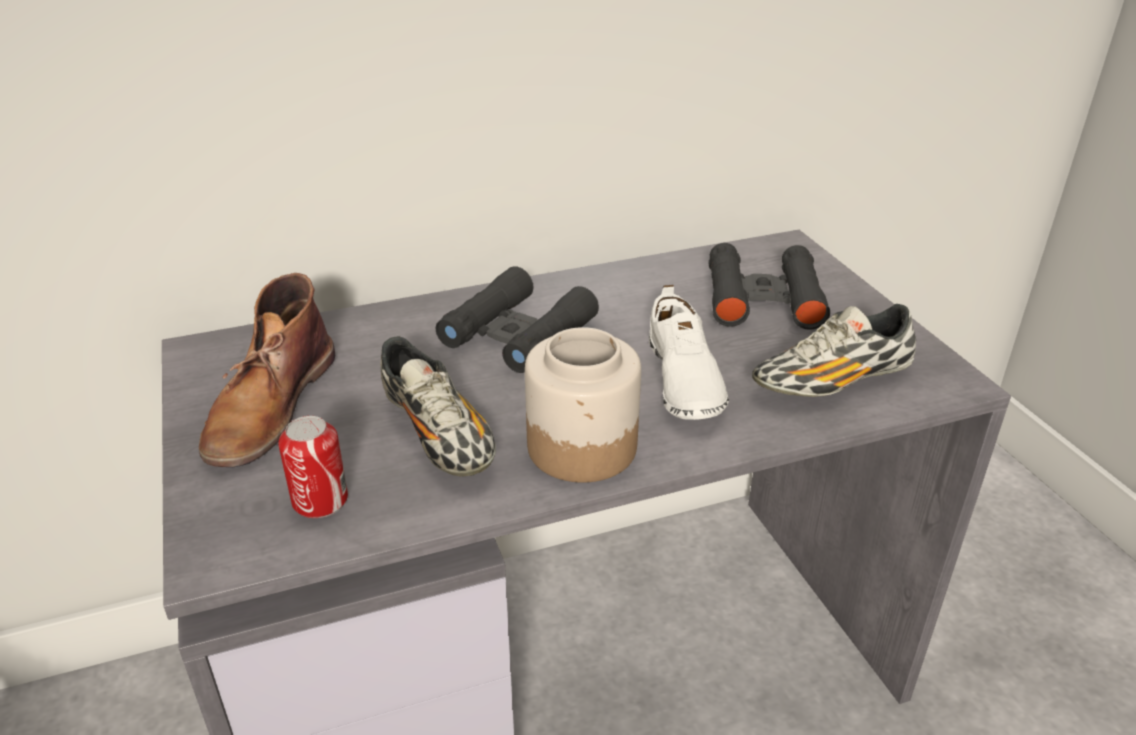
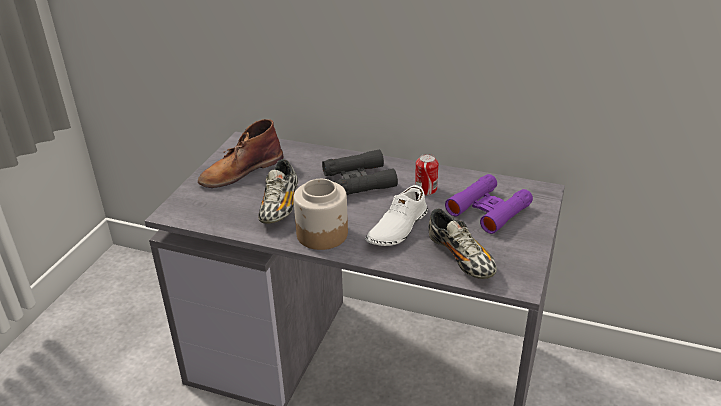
camera: 40 degrees right, 0 degrees up
(320, 500) = (218, 210): can -> can (426, 189)
(763, 298) = (488, 210): black binoculars -> purple binoculars
(832, 382) = (461, 258): shoe -> shoe turned 135 degrees counterclockwise

